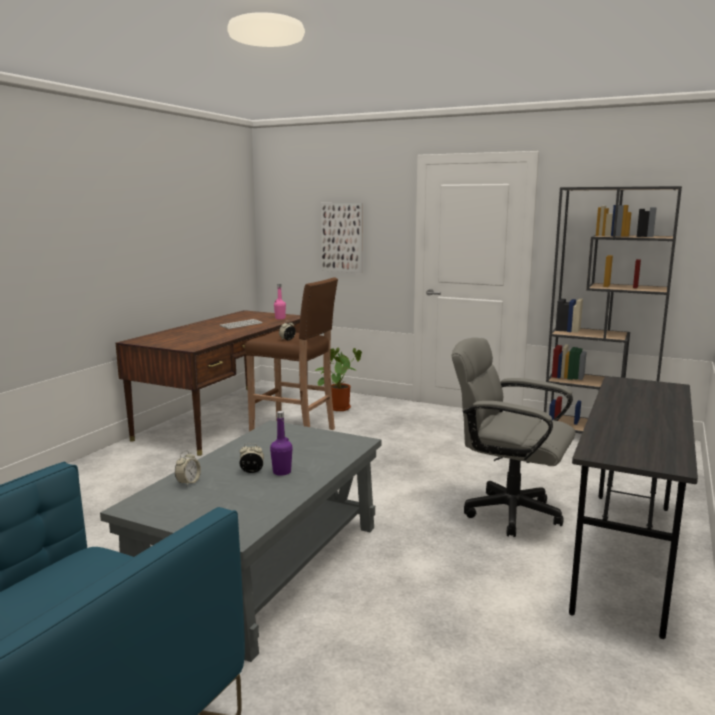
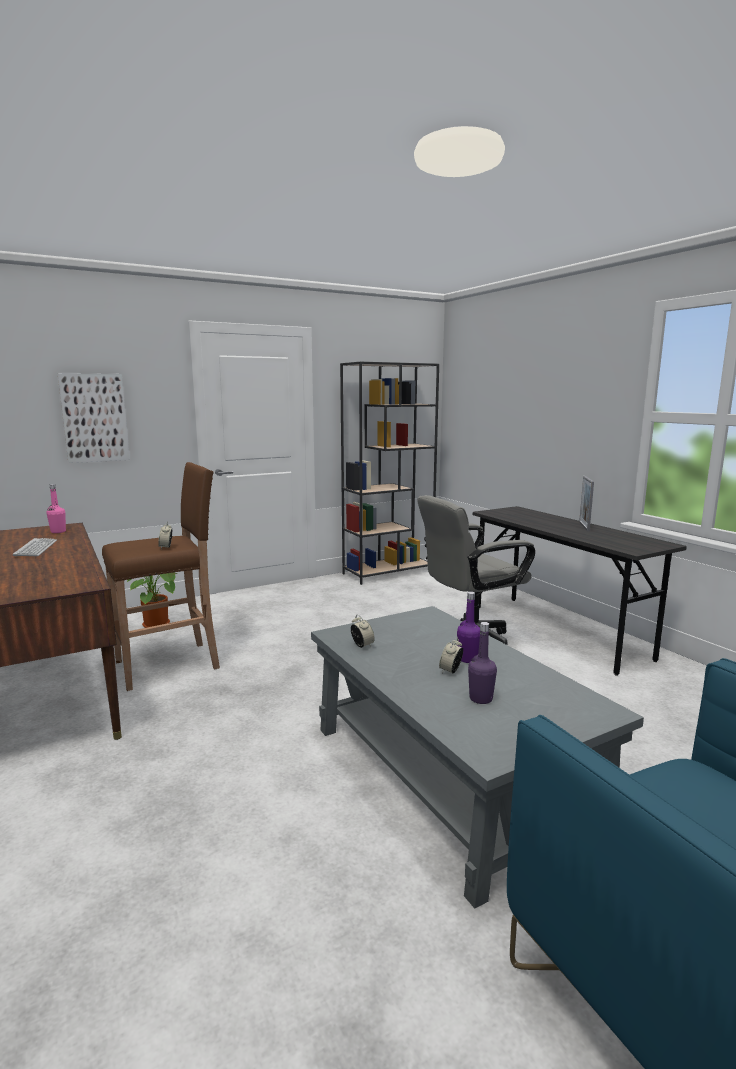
camera: 55 degrees left, 0 degrees up
(188, 482) = (447, 708): alarm clock -> alarm clock (362, 645)
(214, 489) = (481, 698): none -> purple bottle
(663, 421) = (584, 526): none -> picture frame

